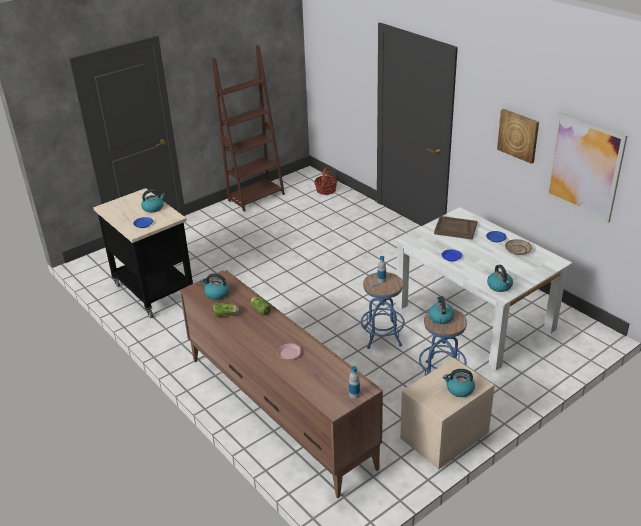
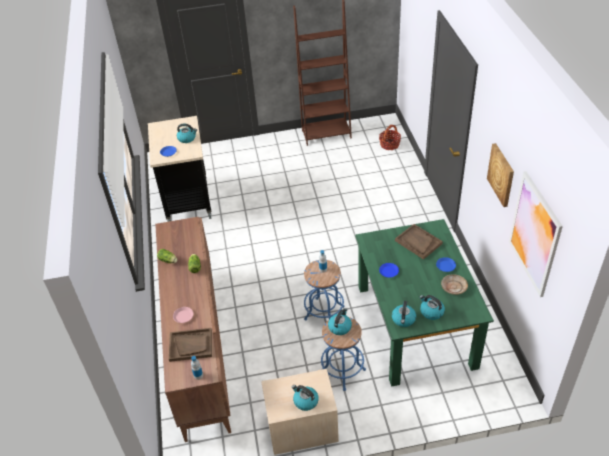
camera: 30 degrees right, 10 degrees up
(217, 294) = (177, 238): kettle -> kettle (431, 312)
(321, 373) = (191, 345): none -> brown tray
(472, 317) = (414, 325): white dining table -> green dining table

